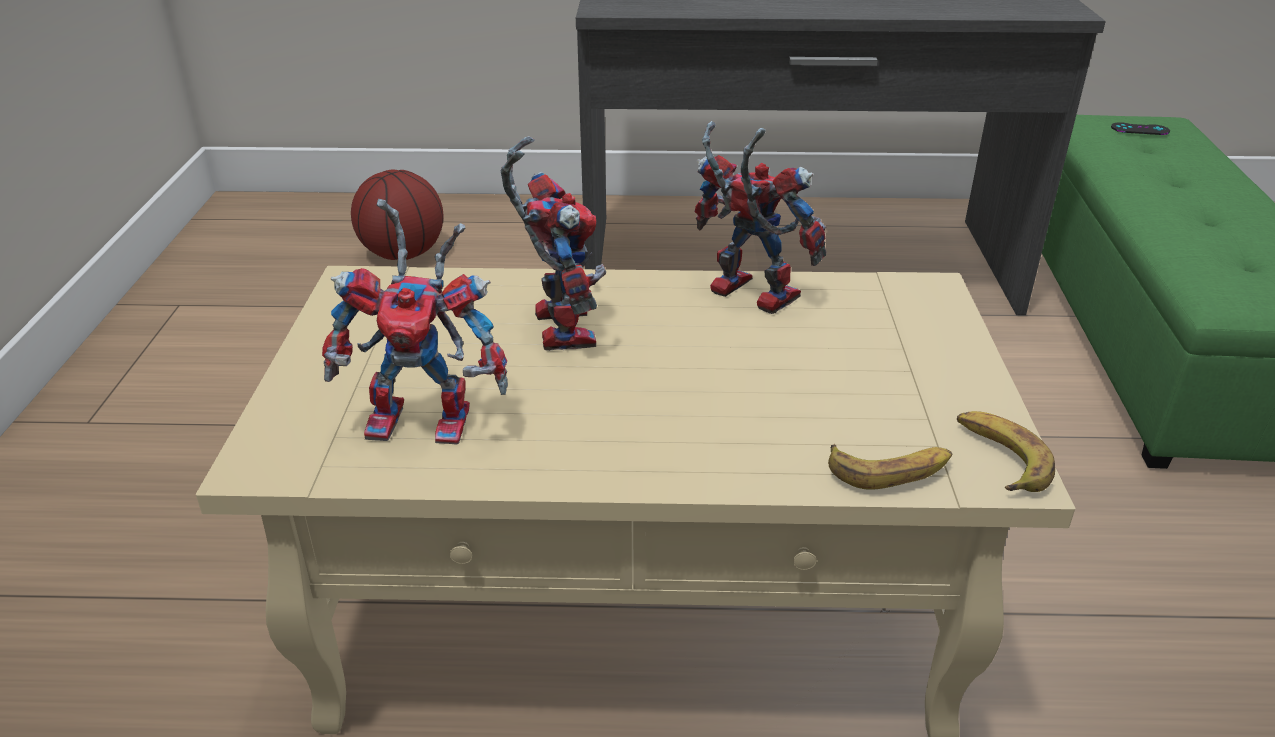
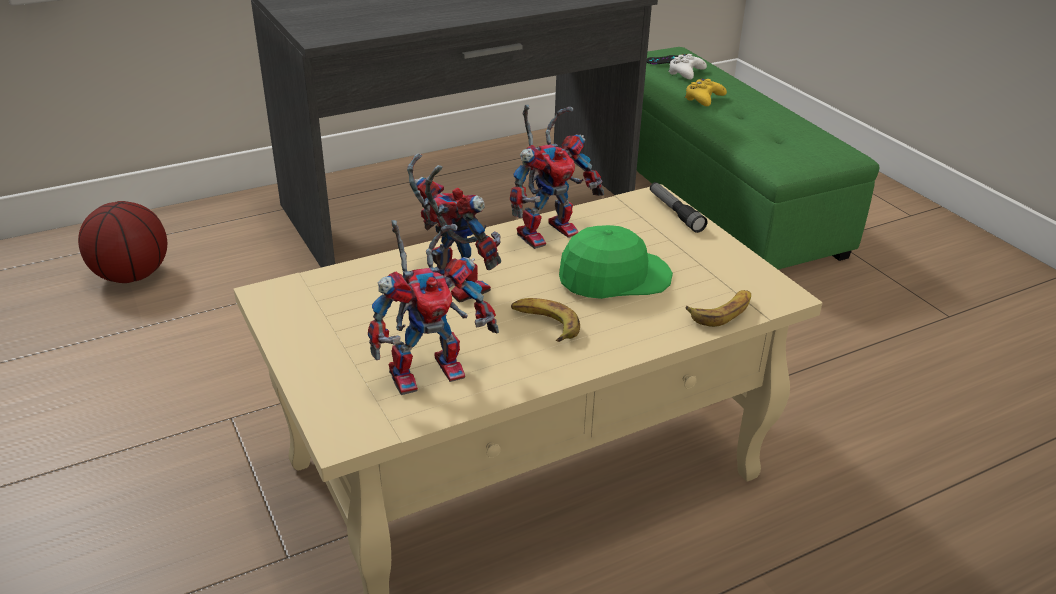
camera: 30 degrees left, 0 degrees up
(743, 294) = (549, 230): toy robot -> toy robot turned 135 degrees clockwise
(774, 376) = (614, 277): none -> green cap
(944, 315) = (675, 212): none -> flashlight
(999, 458) = (768, 287): banana -> banana (544, 324)
(1161, 150) = (685, 72): none -> white game controller
(1162, 187) = (703, 98): none -> yellow game controller

